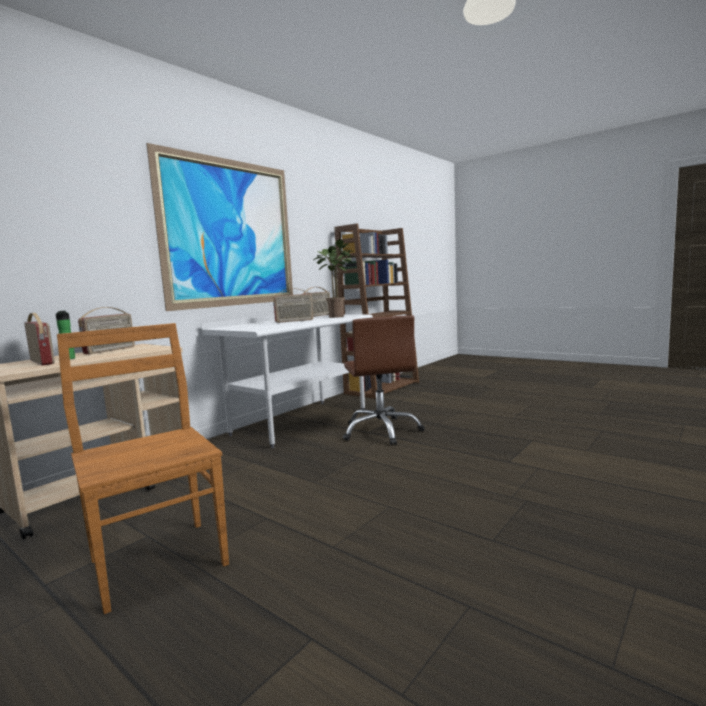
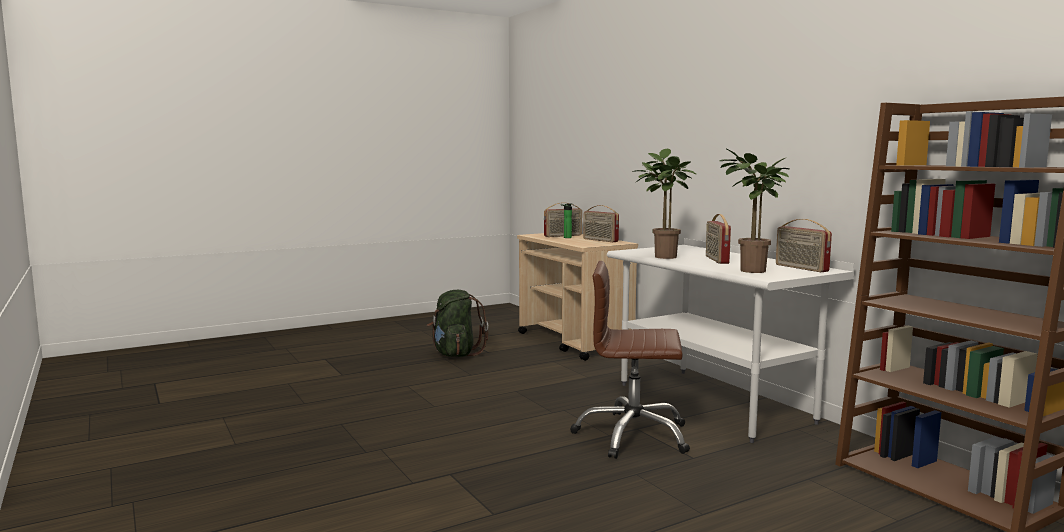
camera: 110 degrees right, 0 degrees up
(158, 560) = (455, 354): brown chair -> green backpack
(230, 233) = (731, 134): picture -> none
(286, 325) = (661, 256): none -> potted plant

